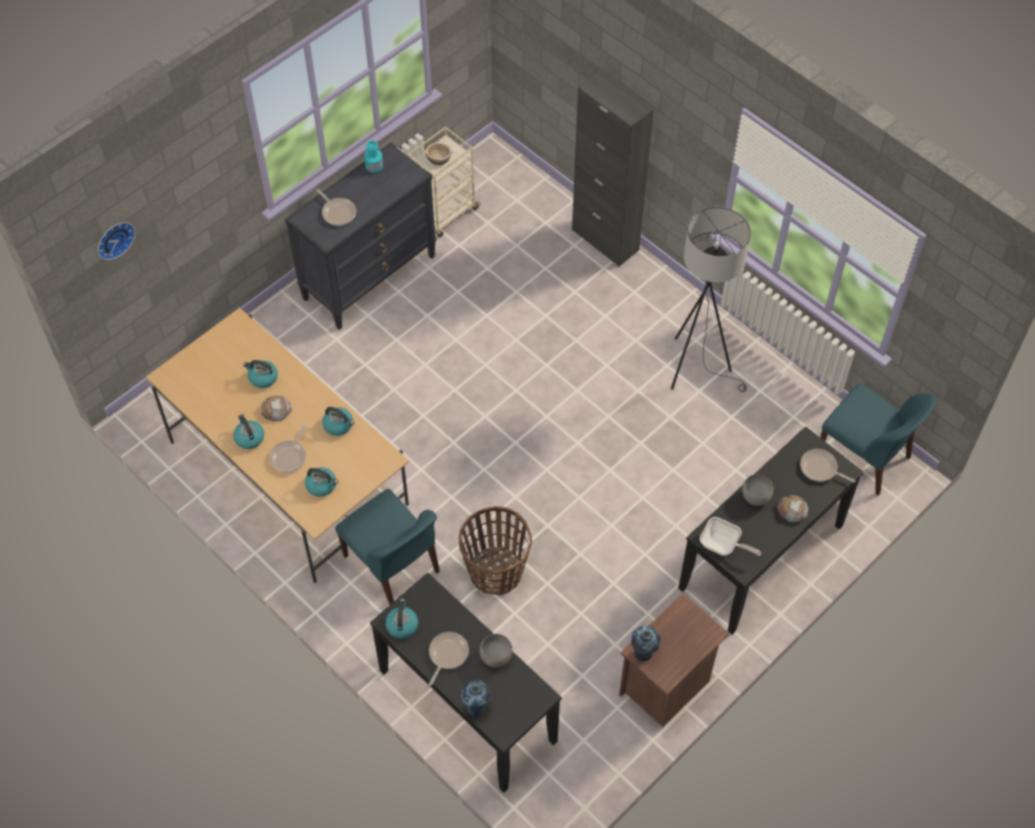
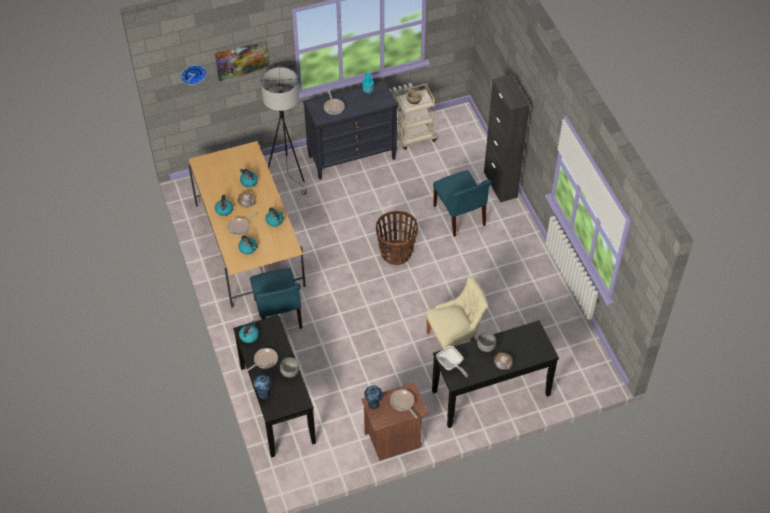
camera: 25 degrees right, 5 degrees down
(183, 189) = (242, 60): none -> picture
(495, 571) = (333, 340): basket -> basket (396, 252)
(669, 501) = (454, 342): none -> beige chair
(698, 366) = (515, 274): grey floor lamp -> grey floor lamp (288, 173)
(820, 469) = (533, 346): frying pan -> frying pan (403, 403)
(865, 457) = (587, 363): blue chair -> blue chair (460, 216)

